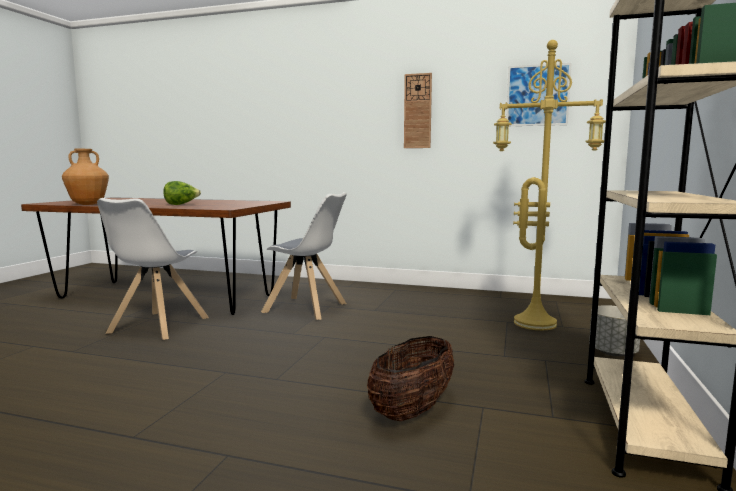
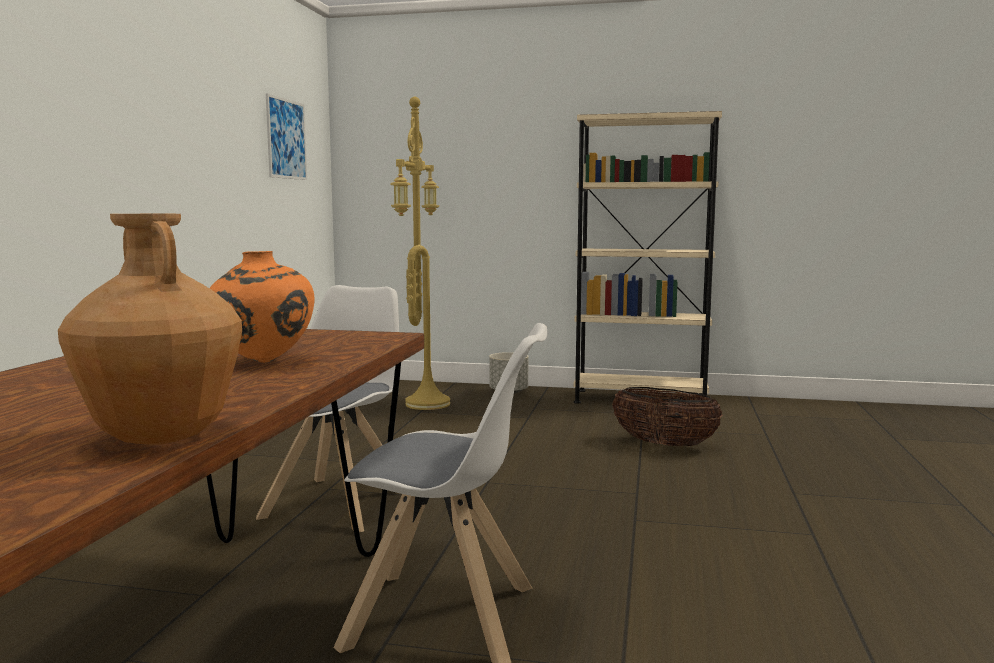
camera: 95 degrees left, 0 degrees up
(181, 204) = (262, 362): lettuce -> orange vase
(417, 111) = (194, 141): wall clock -> none

